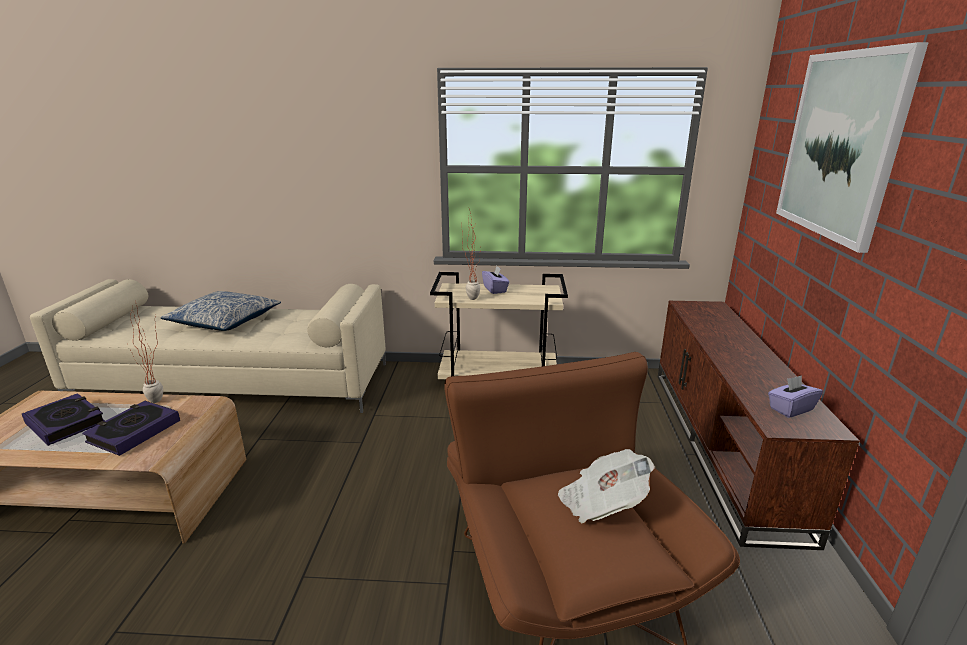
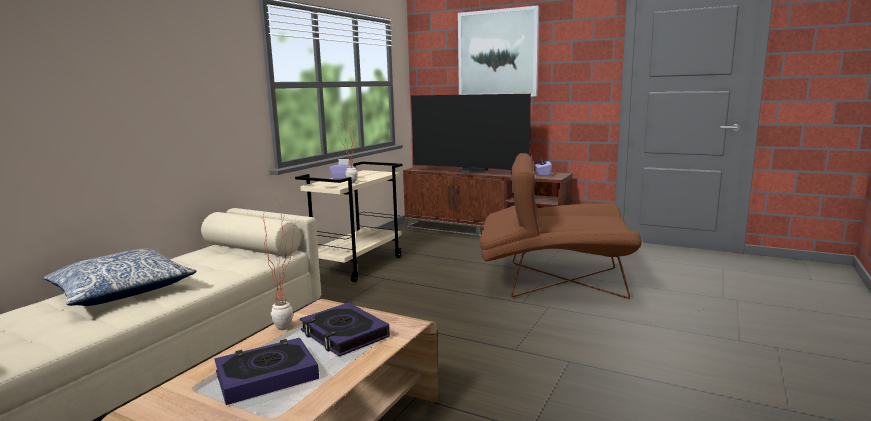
camera: 65 degrees left, 10 degrees down
(602, 503) = (574, 215): newspaper -> none
(721, 344) = (472, 172): none -> television

